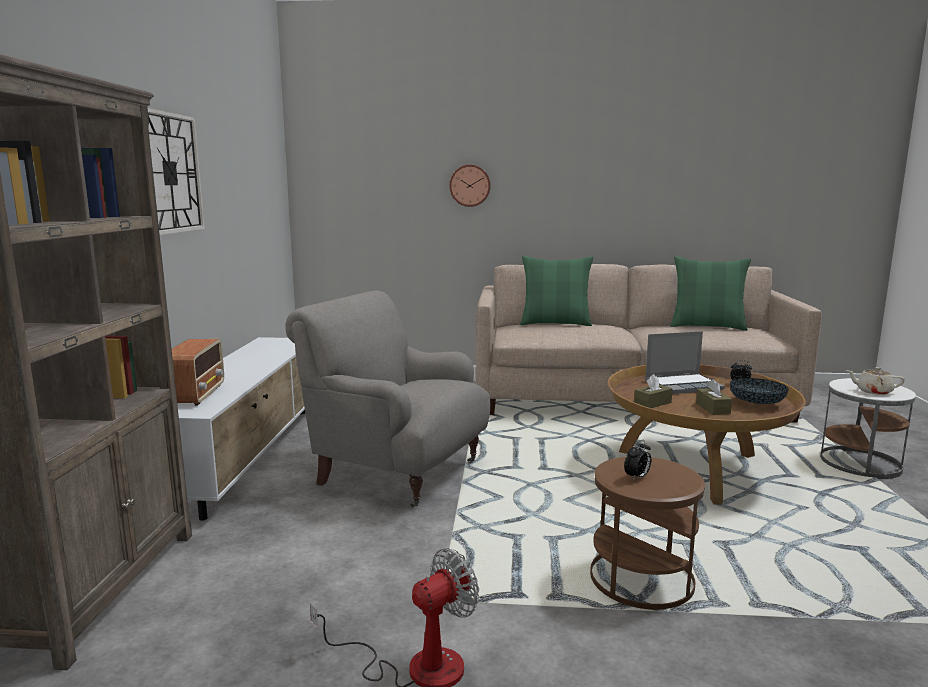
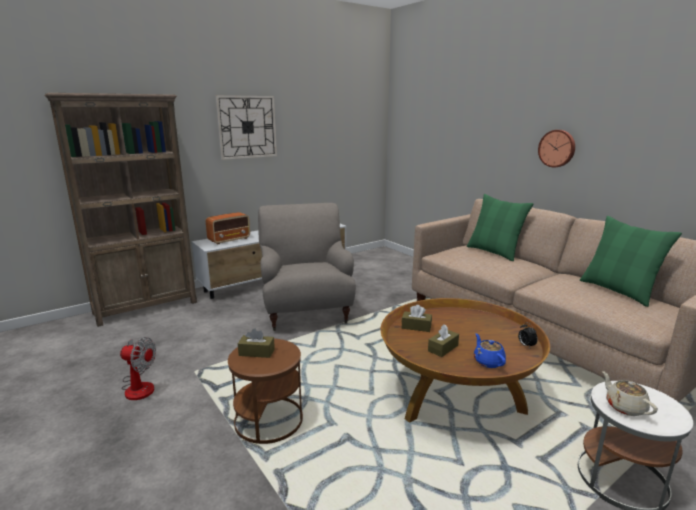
camera: 50 degrees right, 5 degrees up
(470, 185) = (480, 134): wall clock -> wall clock (557, 148)
(637, 477) = (256, 352): alarm clock -> brown tissue box
(683, 385) = (480, 326): laptop -> none
(756, 403) = (488, 361): bowl -> blue teapot

